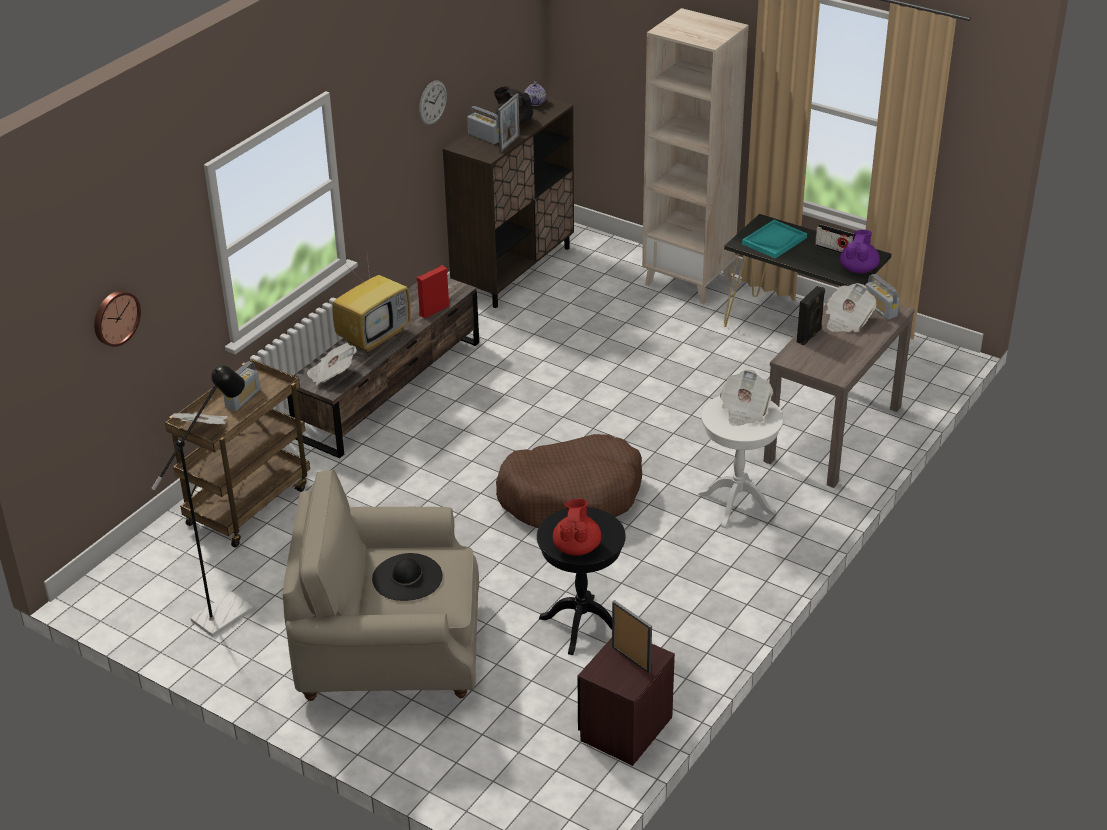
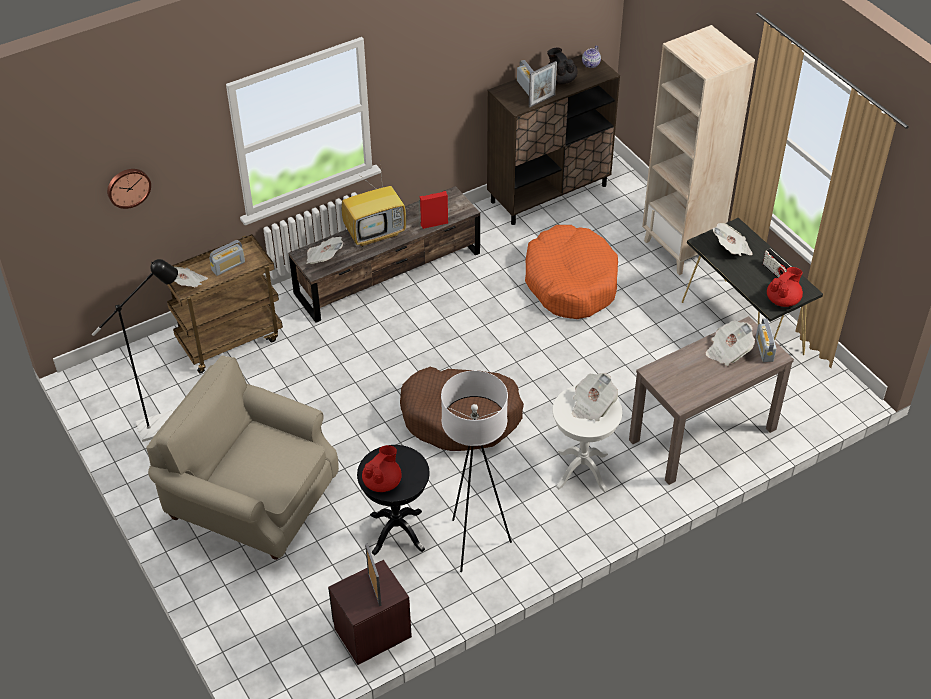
camera: 25 degrees right, 10 degrees up
(407, 577) = (260, 458): black hat -> none
(432, 102) = (481, 52): wall clock -> none
(597, 341) = (571, 282): none -> orange dog bed
(674, 606) = (474, 543): none -> white floor lamp
(774, 241) = (731, 249): turquoise tray -> newspaper
(809, 336) = (686, 356): black speaker -> none
(858, 269) = (783, 300): purple teapot -> red teapot

